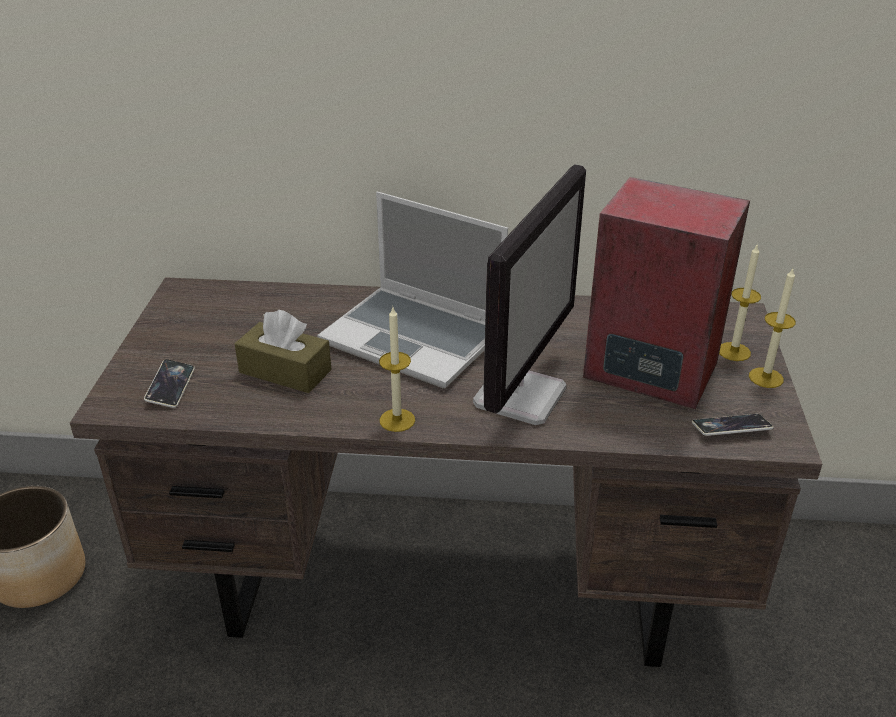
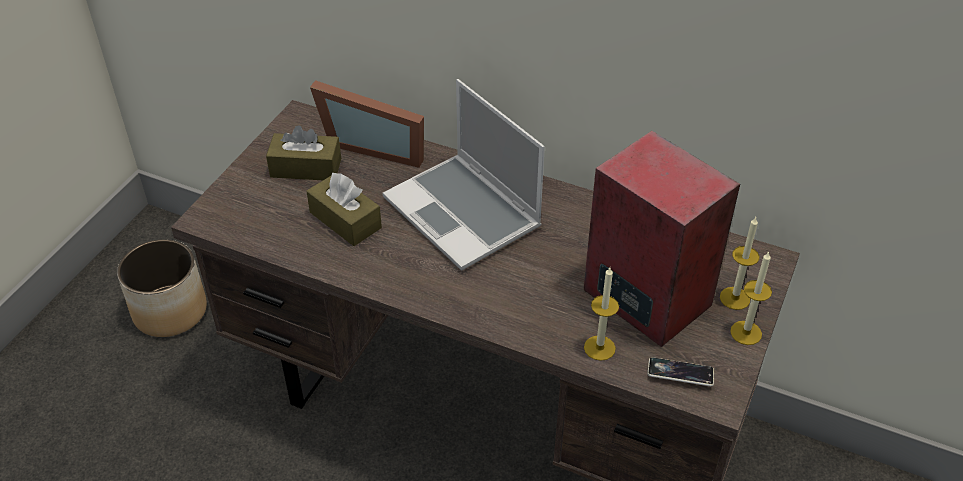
camera: 20 degrees right, 10 degrees up
(171, 387) = (254, 213): phone -> none
(213, 333) = (306, 168): none -> brown tissue box
(282, 299) = (375, 145): none -> picture frame
(397, 420) = (410, 290): candle -> candle (599, 348)
(520, 395) = (520, 293): monitor -> none

